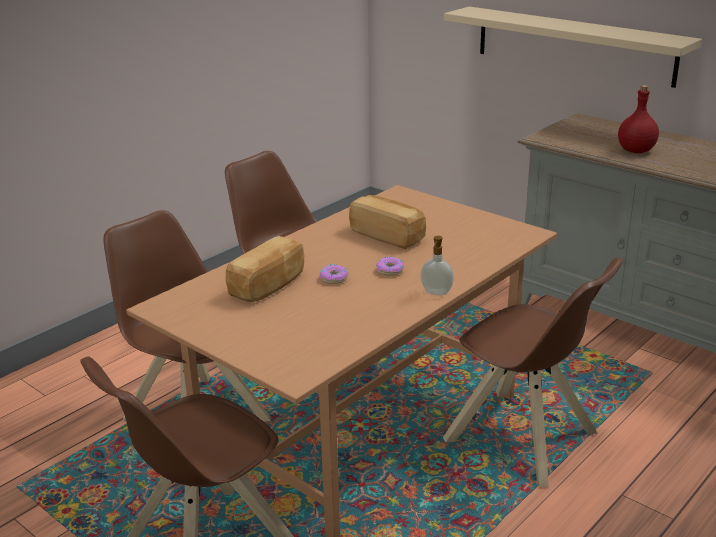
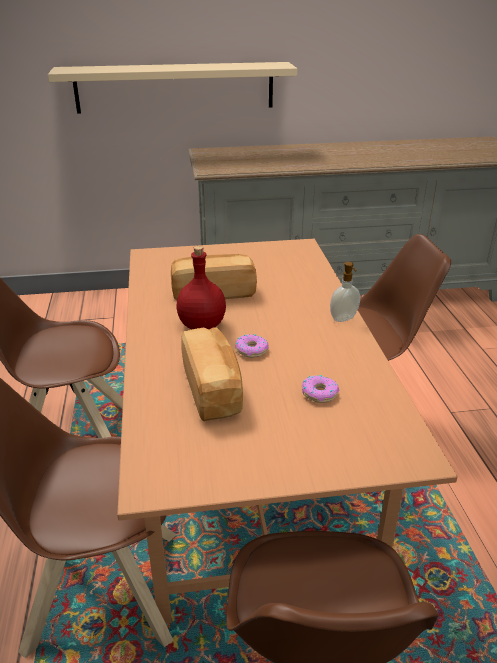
camera: 50 degrees left, 5 degrees up
(390, 270) = (277, 319): donut -> donut (319, 393)
(635, 151) = (285, 161): red bottle -> red bottle (201, 326)

